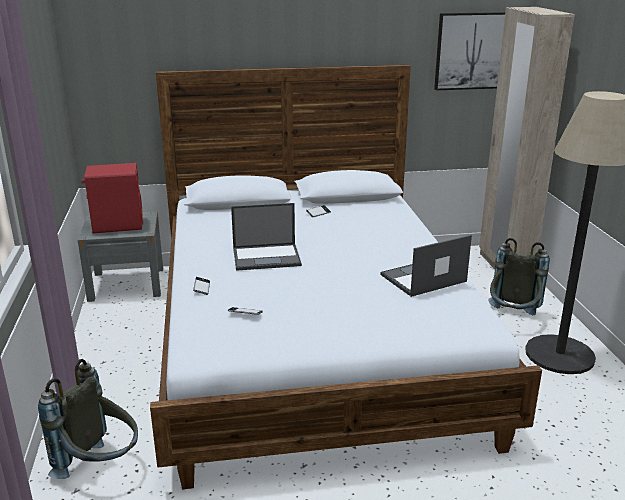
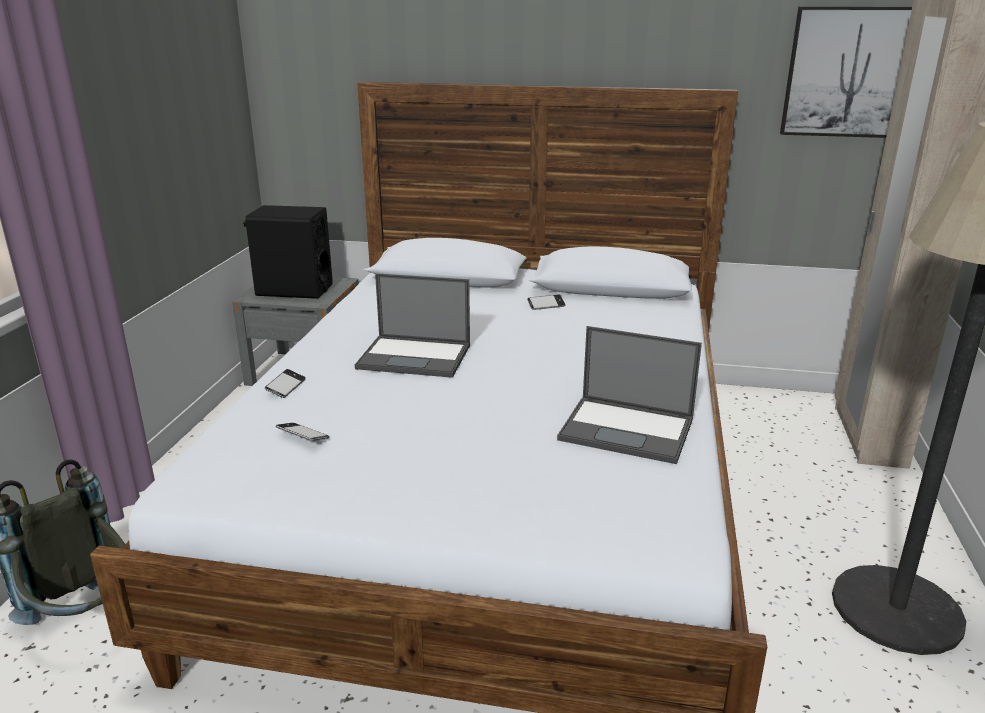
camera: 20 degrees right, 0 degrees up
(117, 225) = (294, 290): red speaker -> black speaker
(422, 278) = (628, 430): laptop -> laptop turned 150 degrees counterclockwise
(512, 318) = (838, 524): grey backpack -> none

